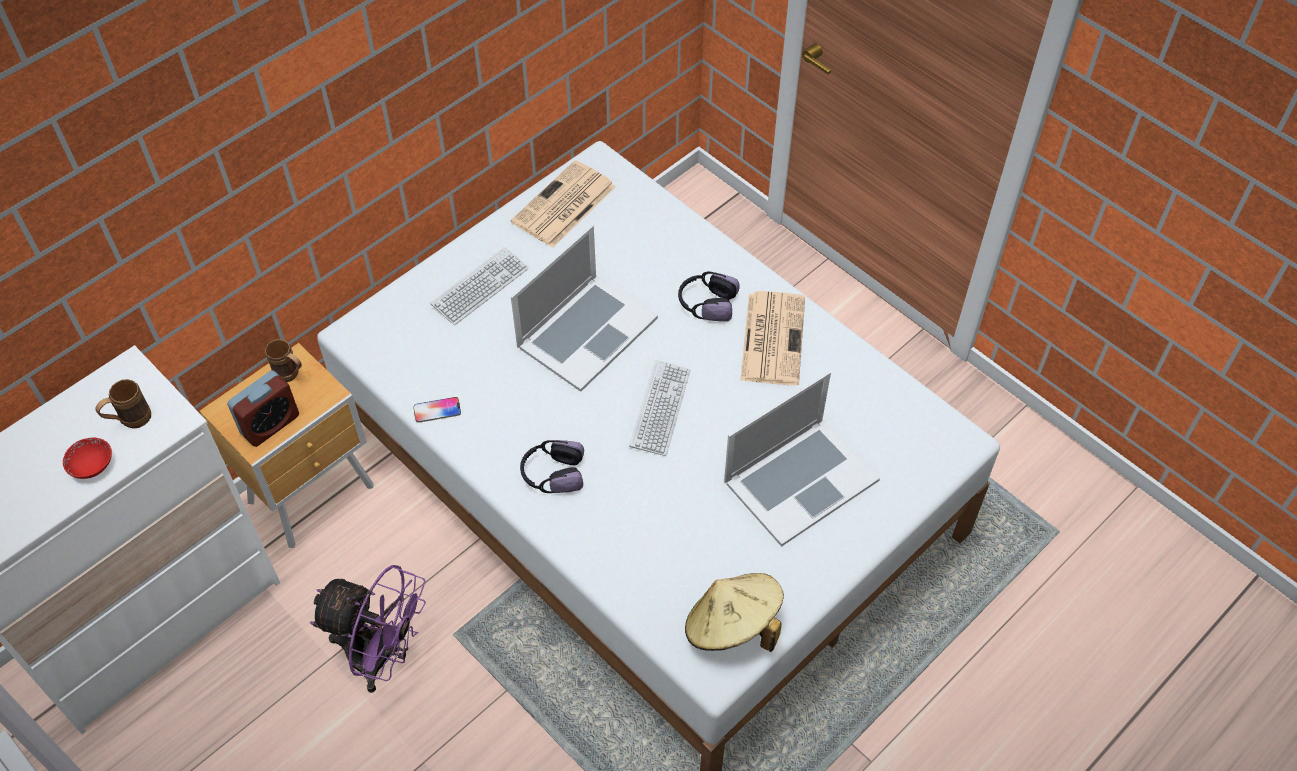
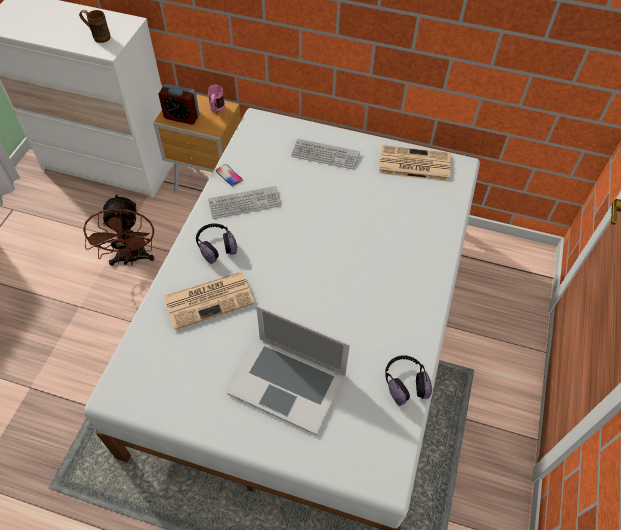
camera: 60 degrees right, 0 degrees up
(92, 466) = (64, 37): red bowl -> none
(291, 375) = (216, 110): brown mug -> pink mug
(382, 657) = (132, 259): purple fan -> brown fan
(586, 331) = (328, 216): laptop -> none
(660, 409) = (296, 278): keyboard -> keyboard (245, 203)
(706, 303) = (395, 267): headphones -> headphones (405, 382)
(732, 627) = (151, 391): beige hat -> none
(772, 337) = (394, 316): newspaper -> newspaper (210, 299)

